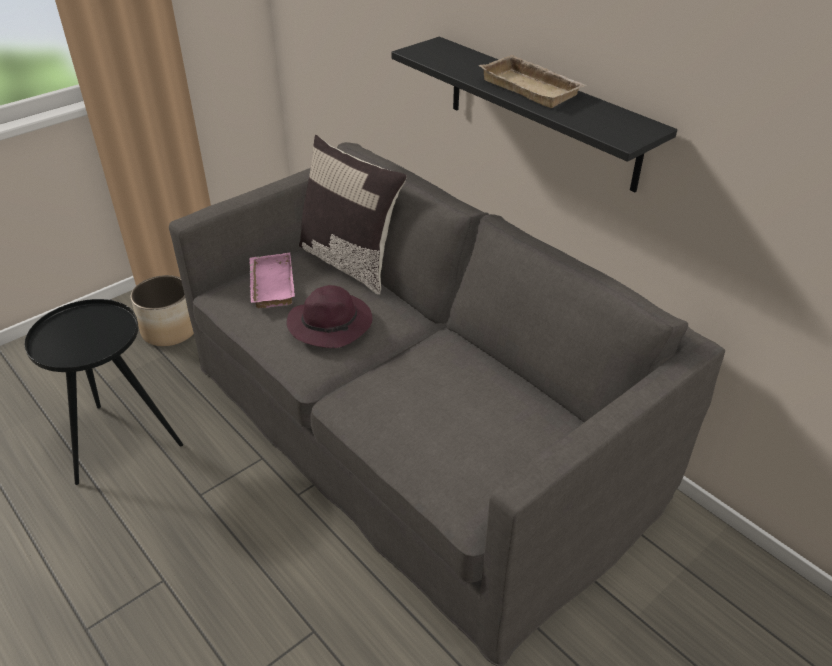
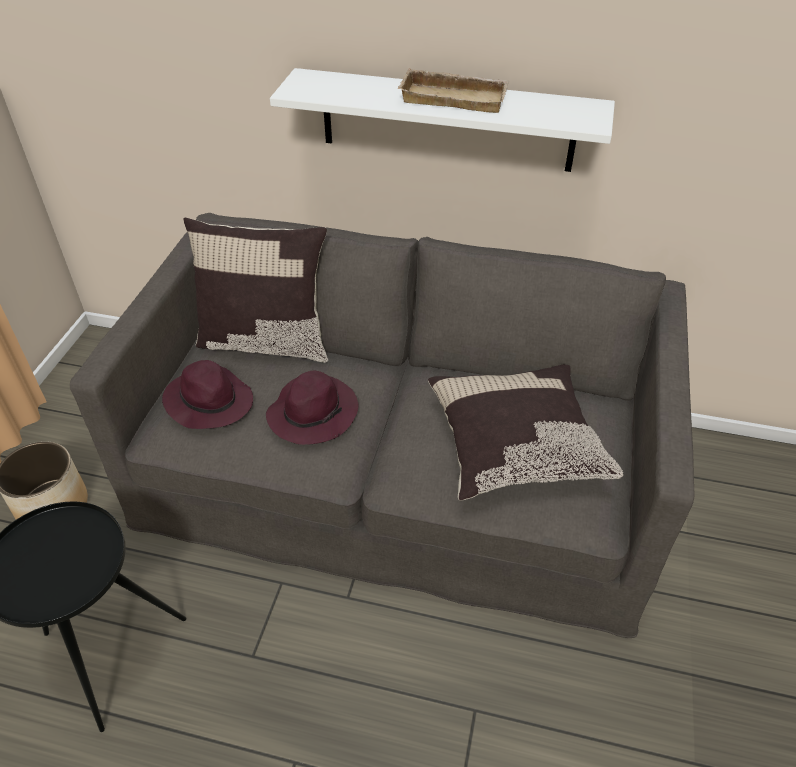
camera: 35 degrees left, 5 degrees up
(270, 285) = (208, 402): pink tray -> purple hat
(461, 421) = (516, 445): none -> pillow
(541, 112) = (447, 120): black shelf -> white shelf

